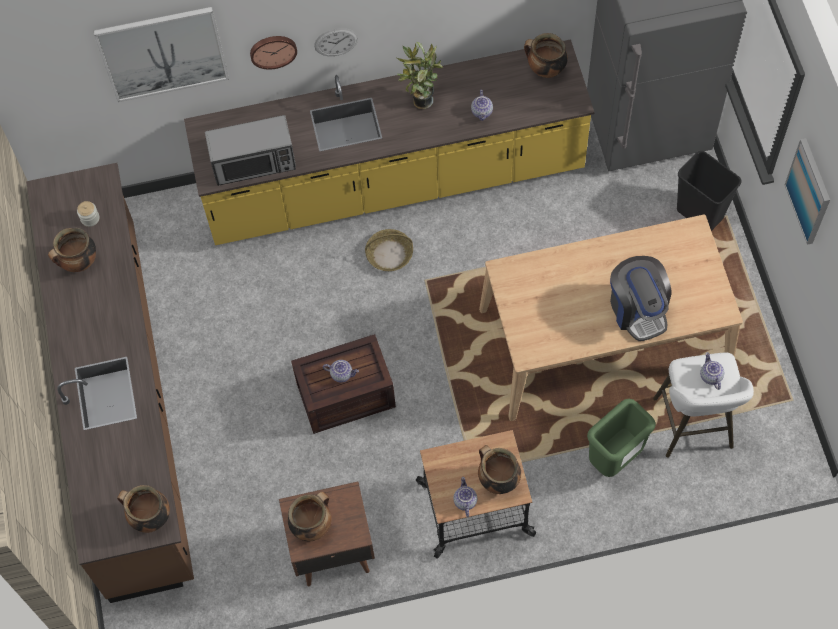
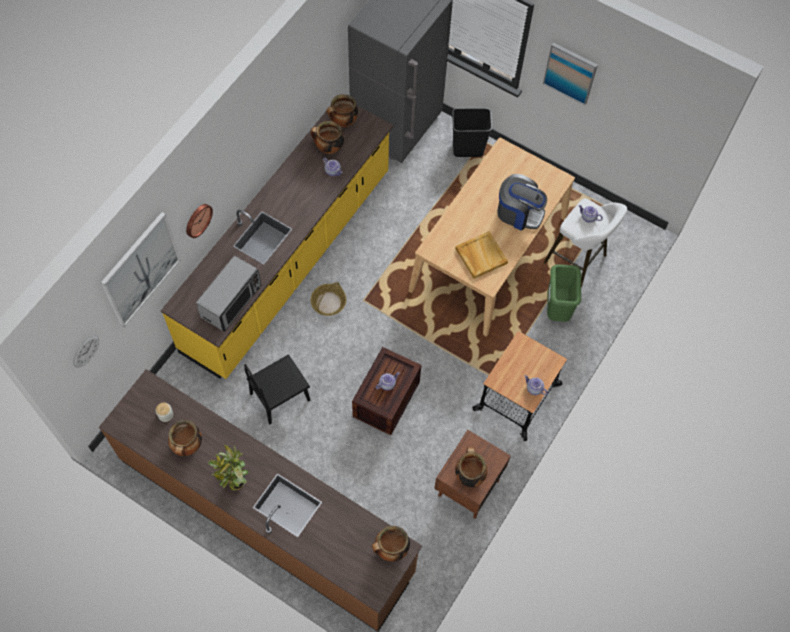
camera: 50 degrees left, 0 degrees up
(251, 306) = (280, 396): none -> black chair
(336, 42) = (228, 187): wall clock -> wall clock (86, 351)
(420, 101) = (292, 192): potted plant -> potted plant (235, 483)
(498, 480) = (538, 363): cooking pot -> cooking pot (328, 148)
(548, 320) = (480, 256): none -> beige tray

